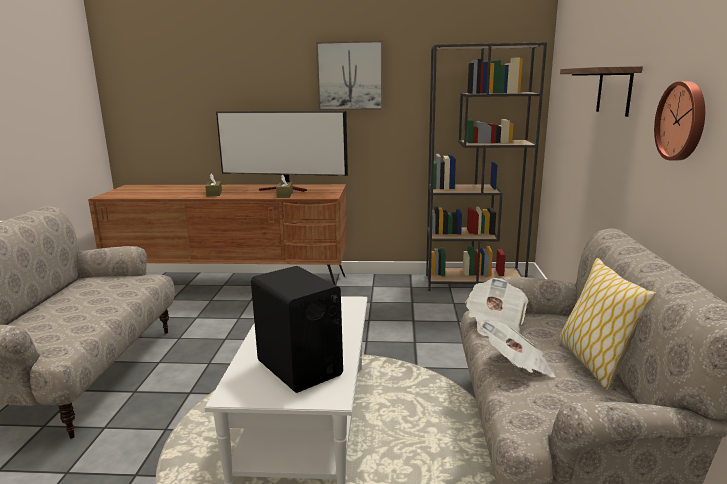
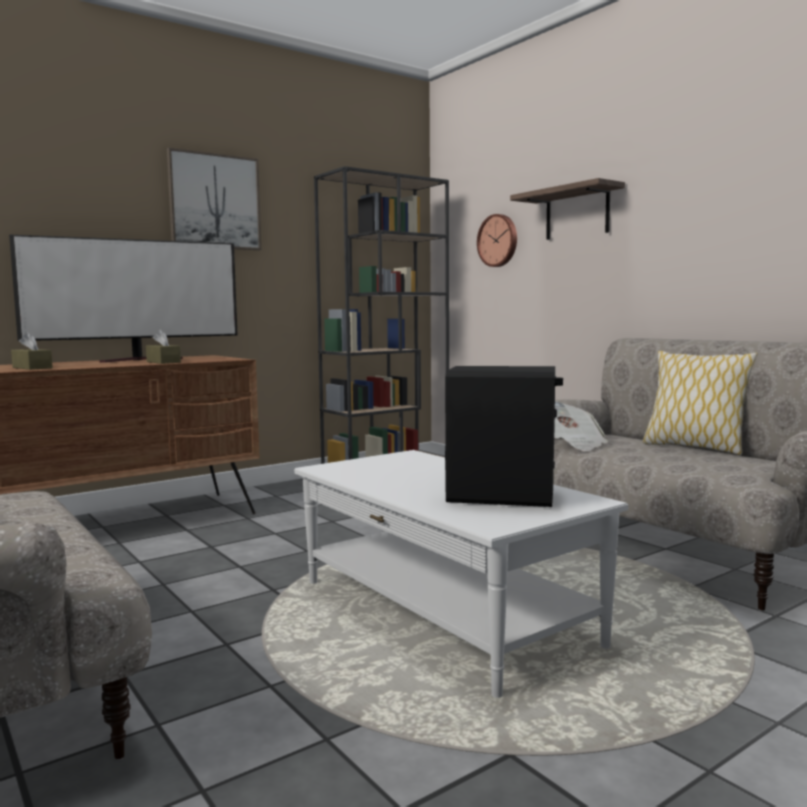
camera: 40 degrees left, 10 degrees down
(516, 365) = (655, 459): newspaper -> none
(682, 121) = (704, 217): wall clock -> wall clock (498, 240)

